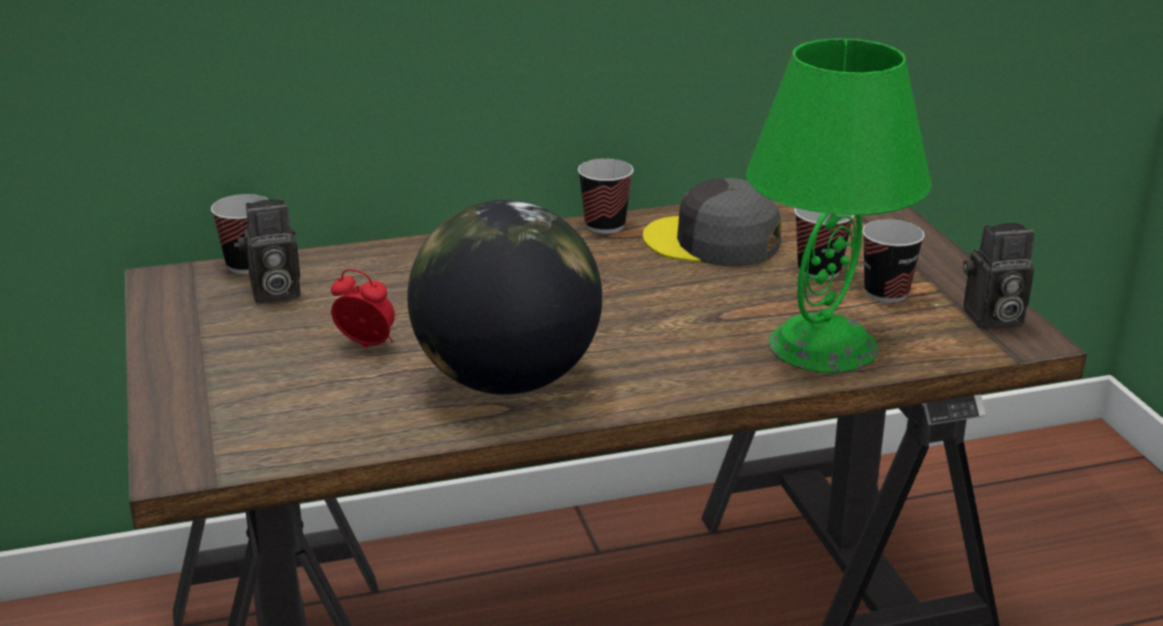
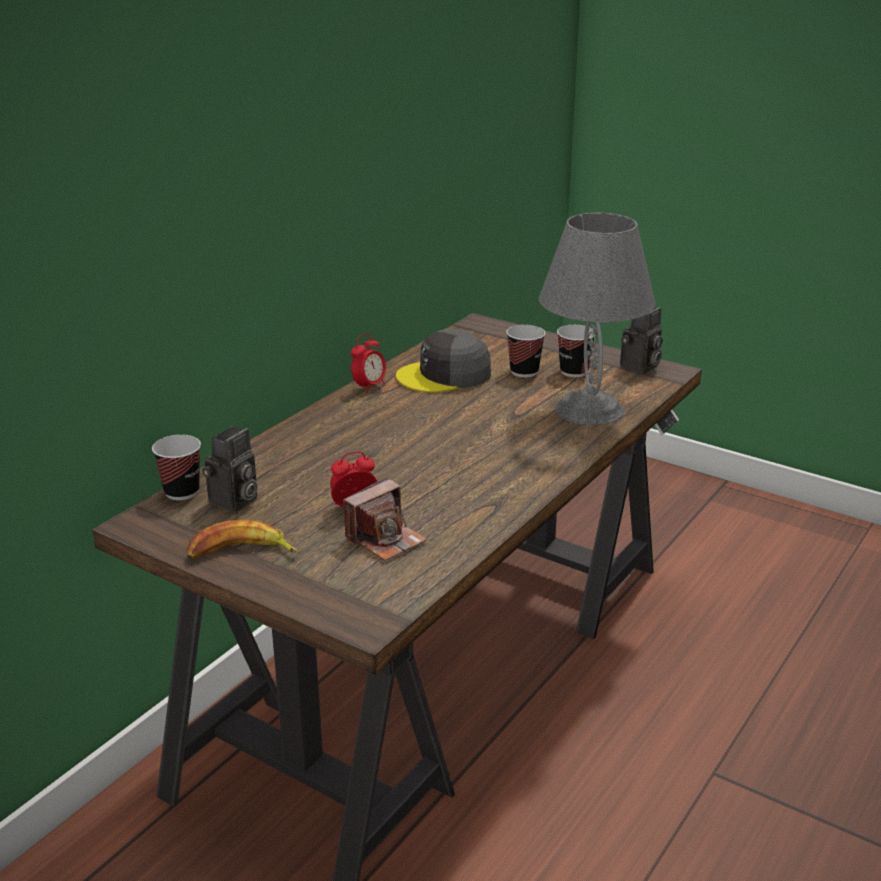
camera: 40 degrees left, 0 degrees up
(194, 345) = (241, 553): none -> banana
(338, 392) = (385, 539): none -> camera
(507, 380) = (468, 492): globe -> none
(605, 226) = (369, 387): cup -> alarm clock
(823, 346) = (590, 409): green table lamp -> grey table lamp

